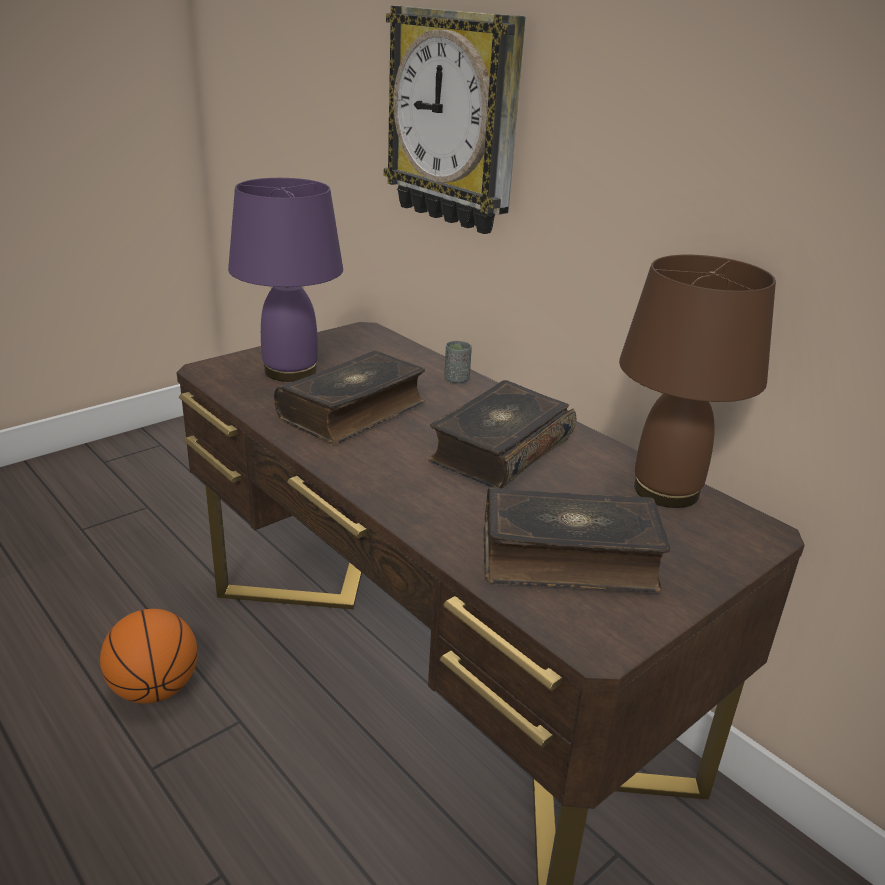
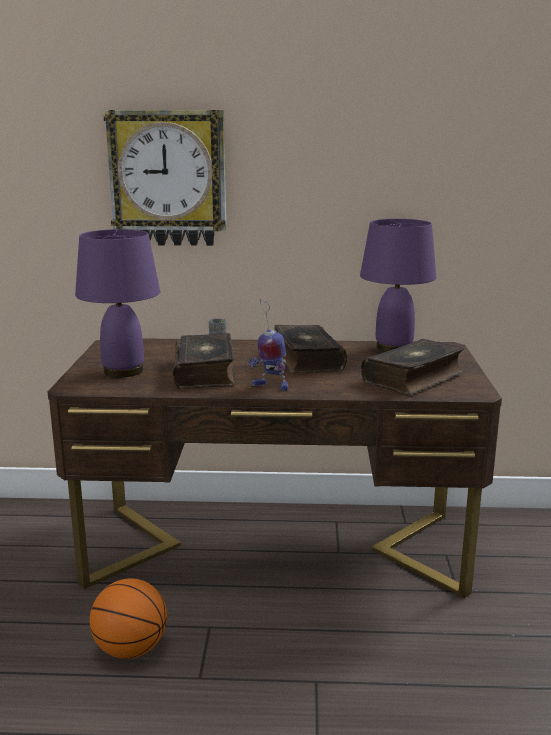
camera: 45 degrees left, 10 degrees down
(367, 466) = (270, 386): none -> toy robot
(664, 491) = (393, 348): brown table lamp -> purple table lamp

